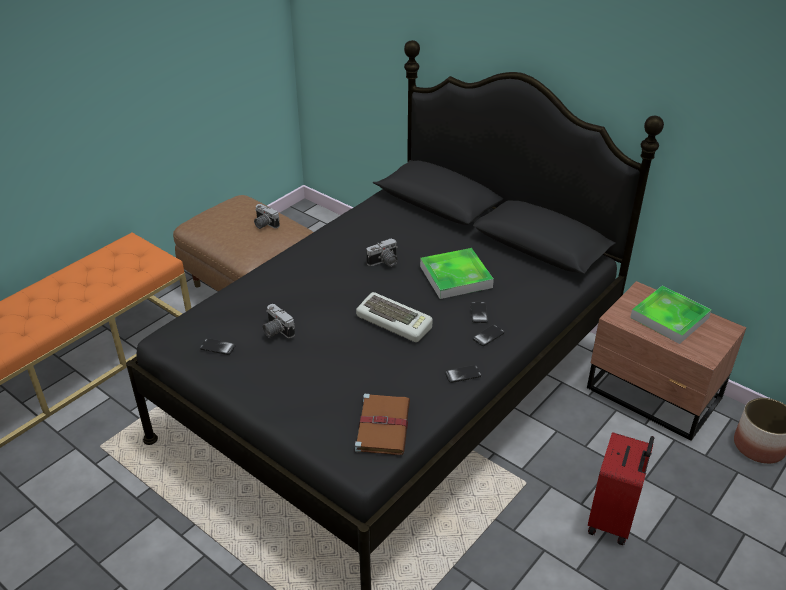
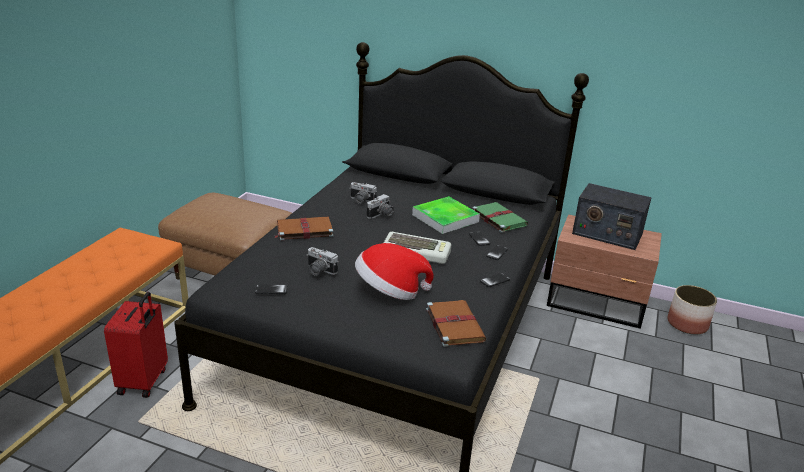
camera: 20 degrees left, 10 degrees down
(264, 224) = (246, 209): camera -> camera (361, 200)
(289, 272) = (303, 230): none -> brown book
(337, 370) = (390, 292): none -> hat
(519, 286) = (498, 218): none -> green book
(613, 520) = (617, 392): red suitcase -> red suitcase (144, 381)
(669, 318) = (607, 233): tray -> radio

